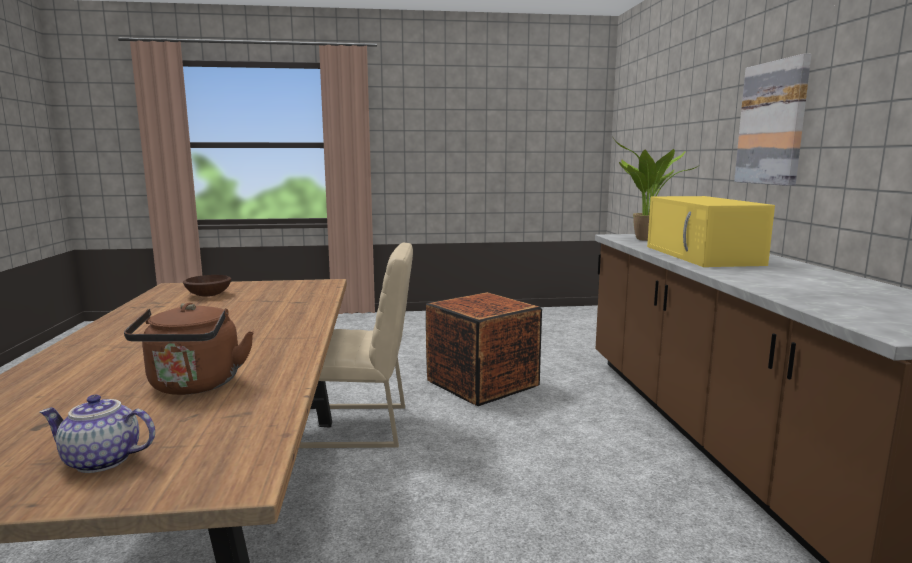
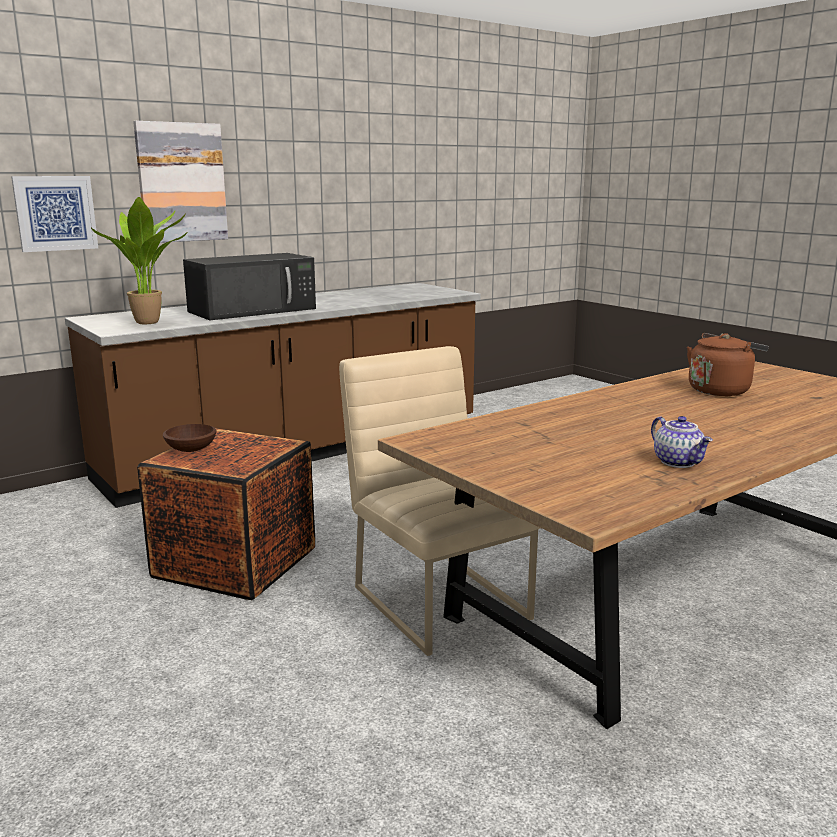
camera: 120 degrees left, 5 degrees up
(100, 461) = (789, 378): teapot -> teapot (679, 462)
(209, 295) = (580, 471): brown bowl -> brown bowl (190, 449)
(702, 152) = (55, 213): none -> picture
(703, 255) = (254, 310): yellow microwave -> black microwave

